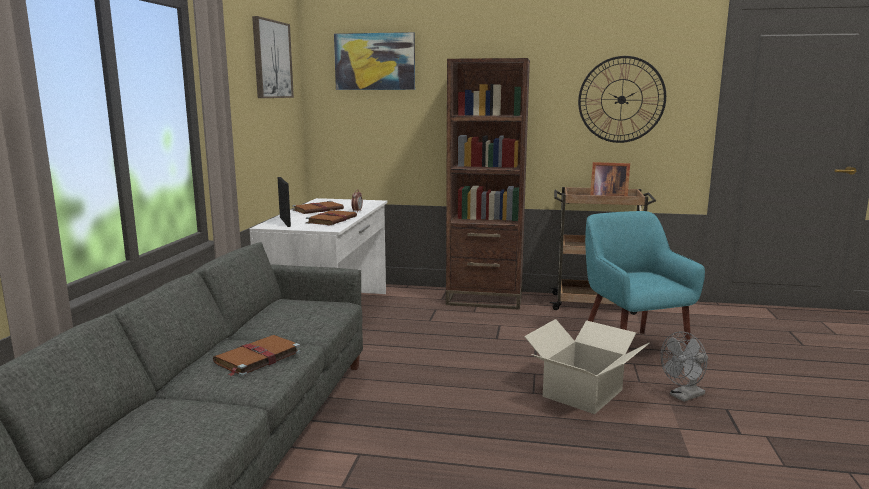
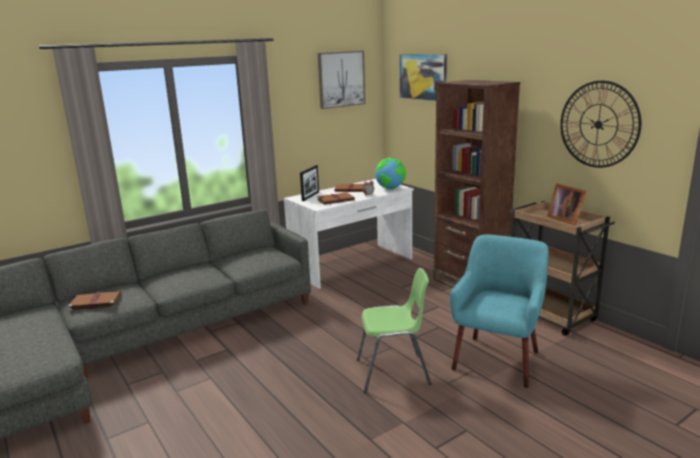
camera: 45 degrees right, 5 degrees up
(256, 358) = (188, 277): brown book -> brown book (95, 302)
(364, 203) = (390, 189): none -> globe
(583, 393) = (393, 373): cardboard box -> green chair
(683, 396) = (455, 407): grey fan -> none

